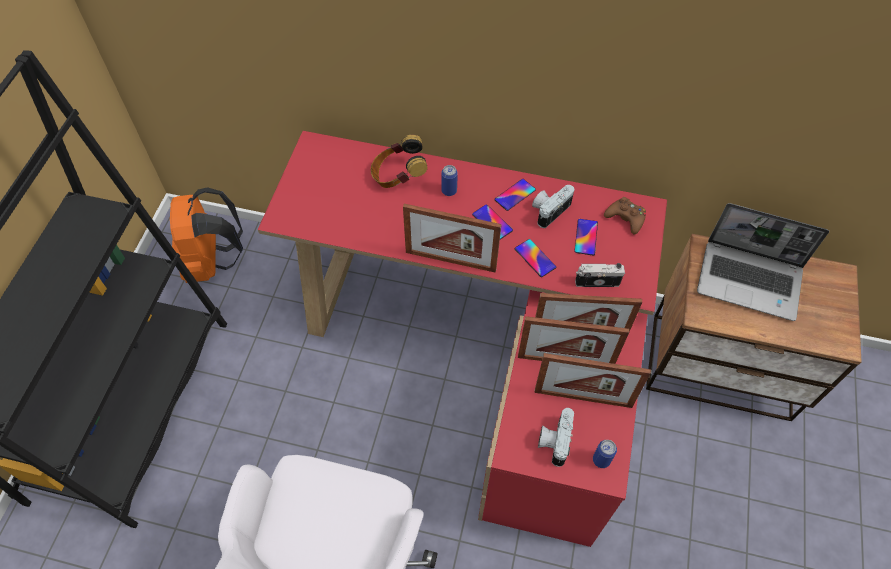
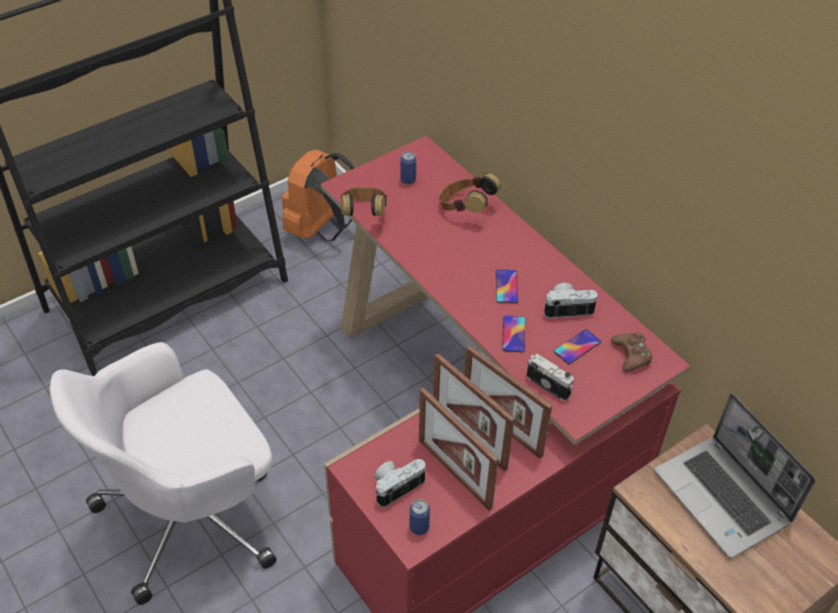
camera: 40 degrees right, 10 degrees down
(324, 234) = (364, 215): none -> headphones
(449, 191) = (496, 243): can -> can (408, 180)
(450, 261) = (441, 292): picture frame -> none
(515, 195) = (549, 278): phone -> none

